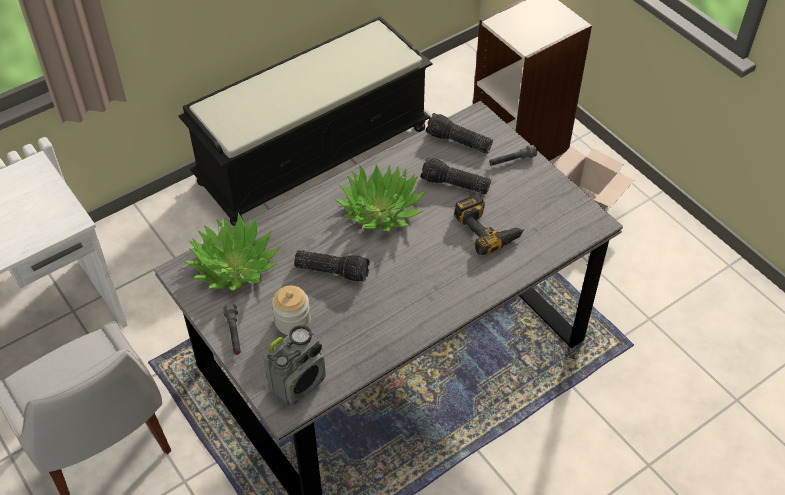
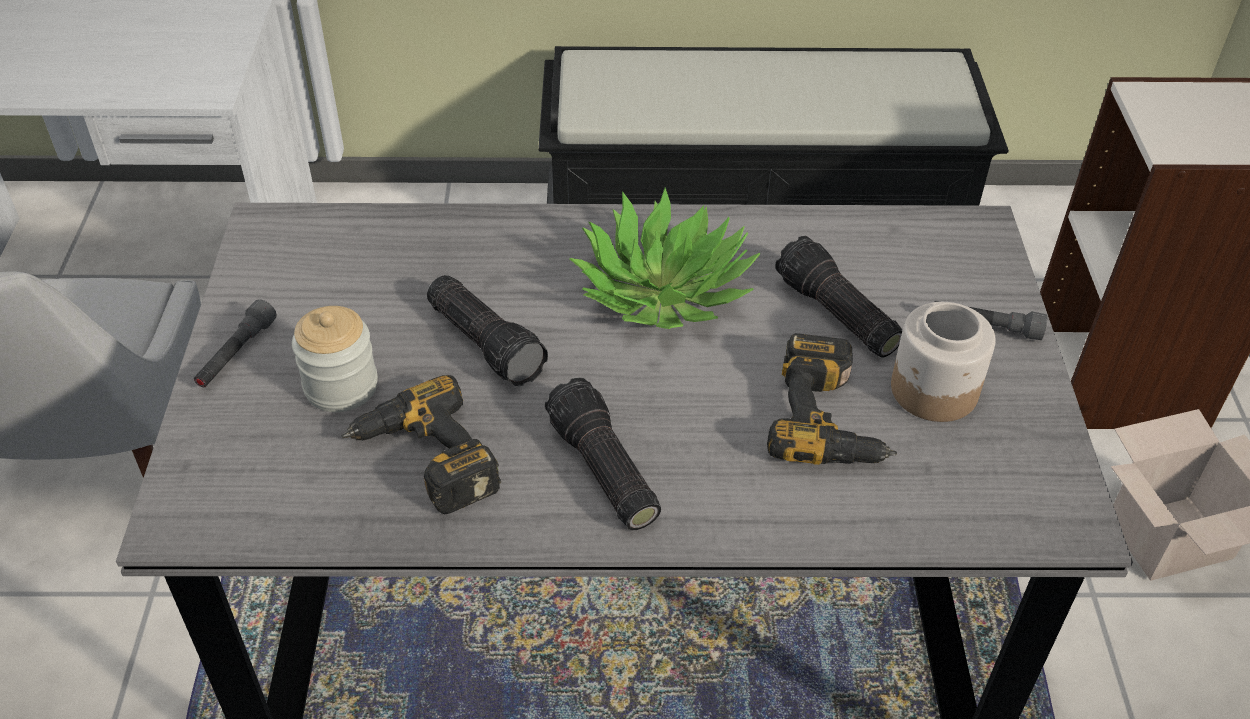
camera: 35 degrees right, 5 degrees down
(234, 266) = (346, 256): potted plant -> none
(298, 383) = (243, 490): radio -> none
(355, 331) = (423, 461): none -> power drill
(457, 142) = (905, 250): flashlight -> flashlight (600, 470)
(514, 197) = (934, 391): none -> jar

